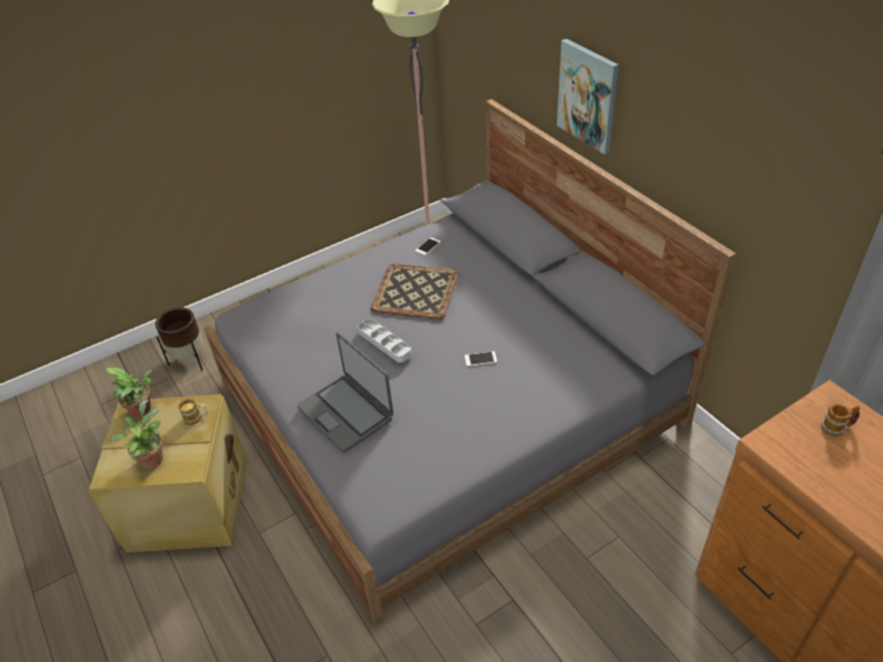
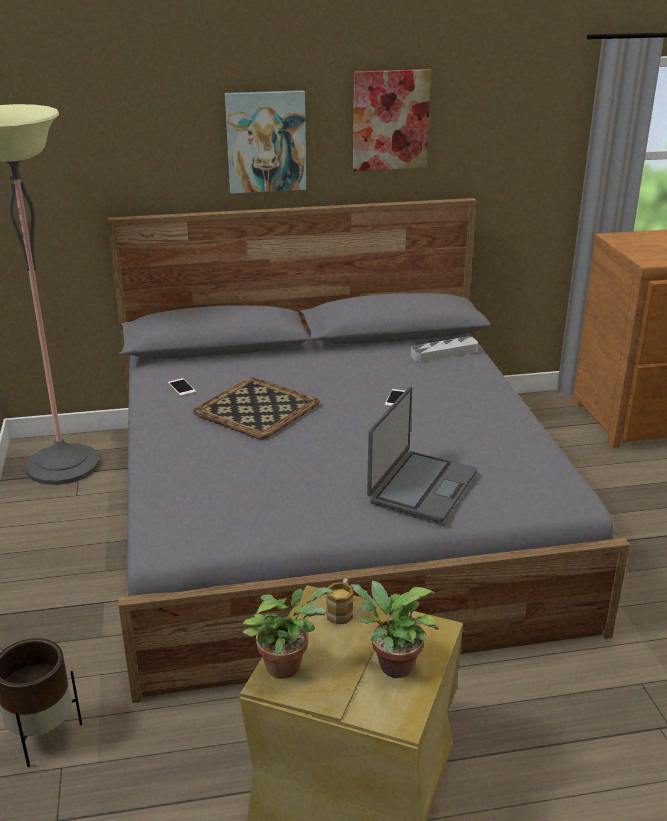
camera: 70 degrees left, 15 degrees down
(346, 412) = (421, 487): laptop -> laptop turned 45 degrees counterclockwise
(384, 343) = (328, 441): grey tray -> grey tray (444, 353)
(681, 130) = (390, 120): none -> picture
(837, 427) = (643, 242): mug -> none

